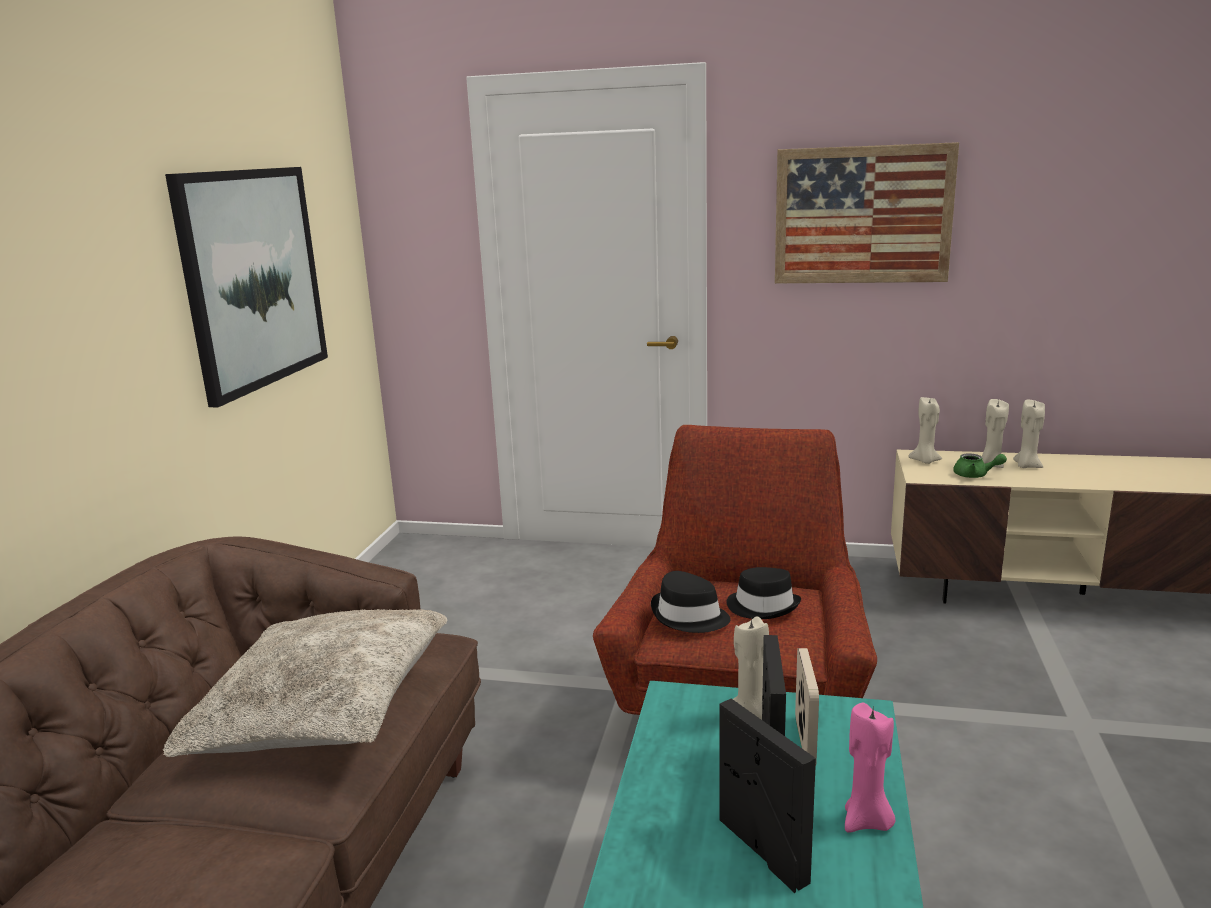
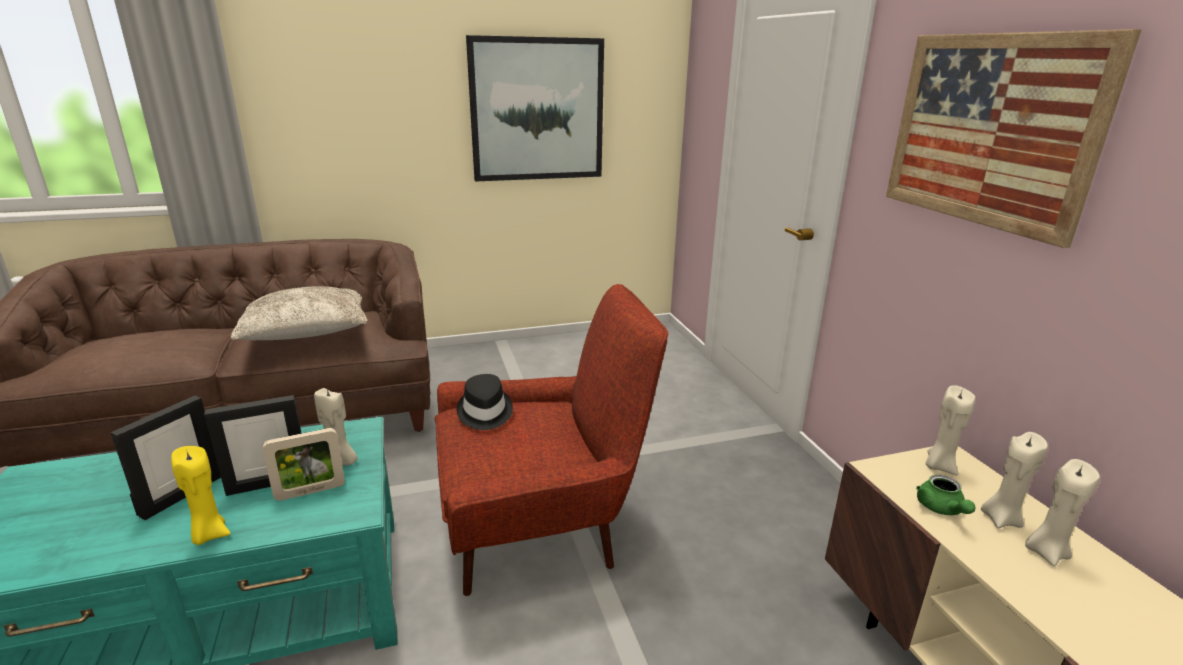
camera: 60 degrees right, 5 degrees up
(763, 606) = (529, 441): black hat -> none
(867, 821) = (209, 534): pink candle -> yellow candle

